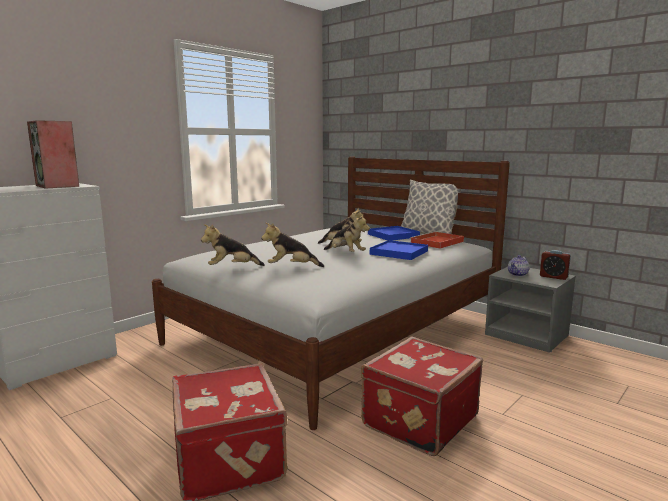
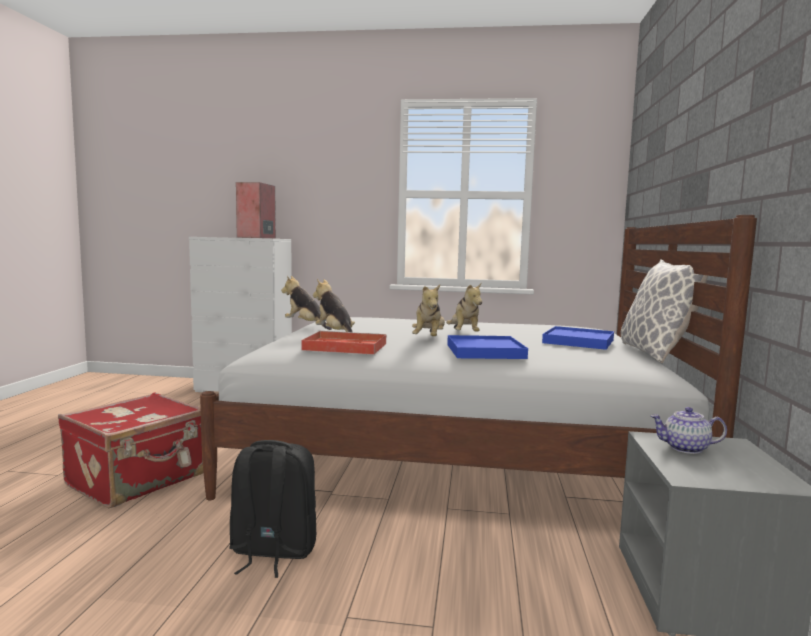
camera: 55 degrees right, 5 degrees down
(418, 420) = (272, 551): red suitcase -> black backpack
(436, 242) = (595, 358): red tray -> red tray (343, 346)
(553, 277) = (750, 477): alarm clock -> none

